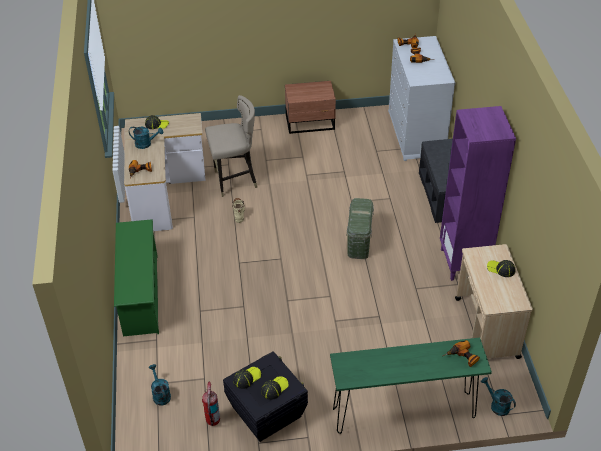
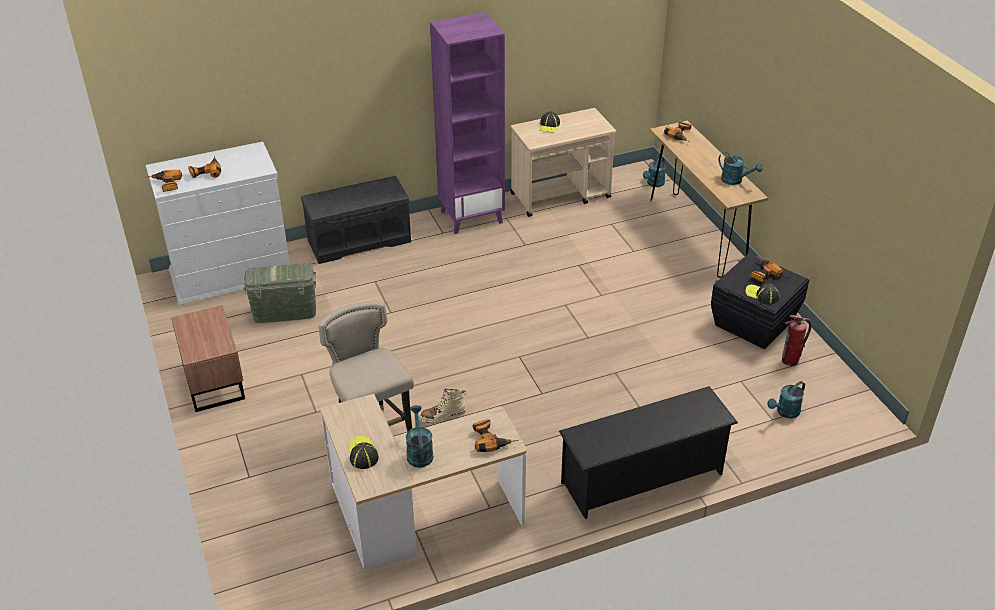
camera: 105 degrees left, 5 degrees down
(140, 294) = (642, 478): green shoe rack -> black shoe rack
(274, 388) = (762, 273): cap -> power drill
(359, 241) = (464, 295): green storage box -> green storage box (284, 312)
(371, 374) = (735, 180): none -> turquoise watering can
(404, 413) = (696, 234): green console table -> brown console table

